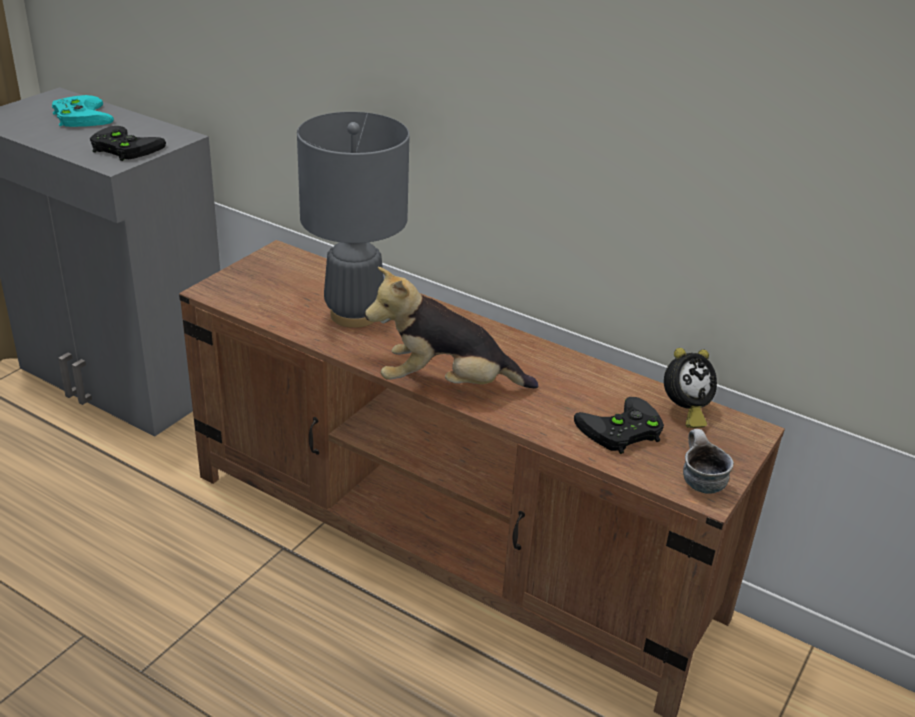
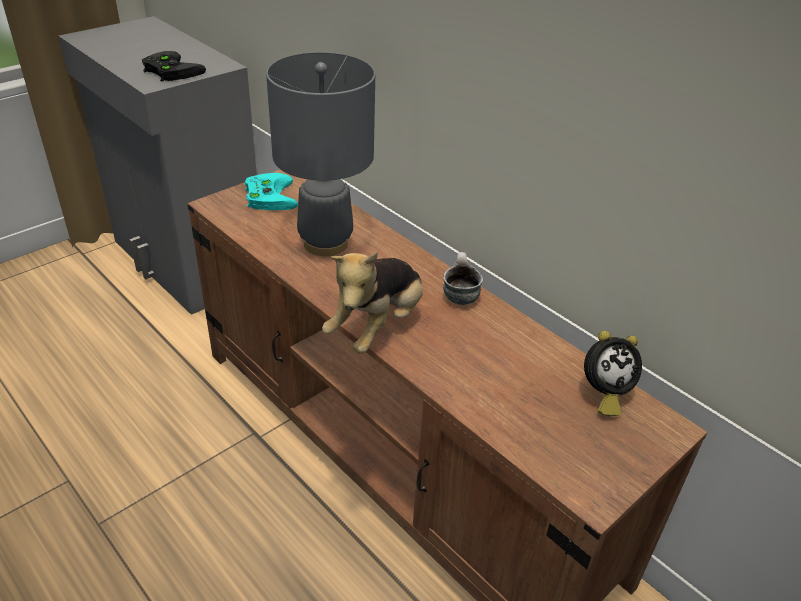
camera: 15 degrees right, 5 degrees up
(79, 116) = (152, 41): turquoise game controller -> turquoise game controller (268, 195)
(446, 385) = (377, 326): plush toy -> plush toy turned 75 degrees counterclockwise
(620, 431) = (528, 405): black game controller -> none
(698, 481) = (590, 478): mug -> mug (459, 295)

